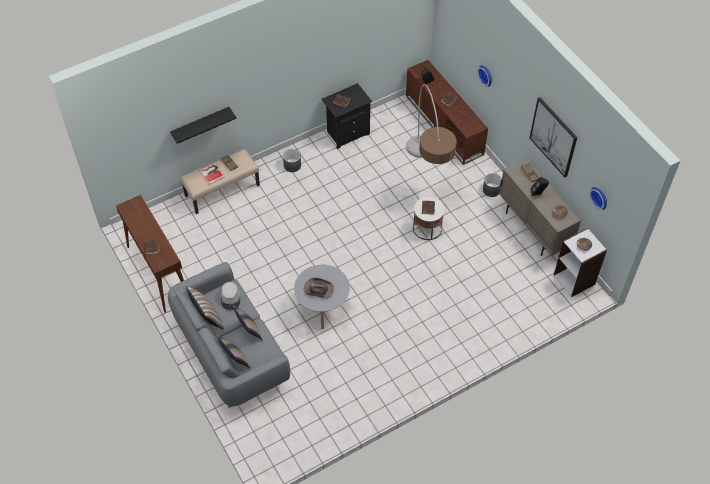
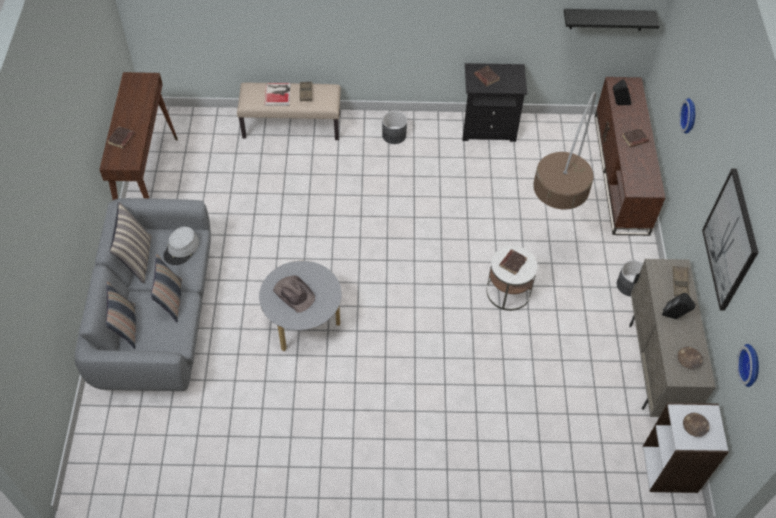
camera: 30 degrees right, 0 degrees up
(200, 124) = (278, 20): black shelf -> black shelf (607, 19)

